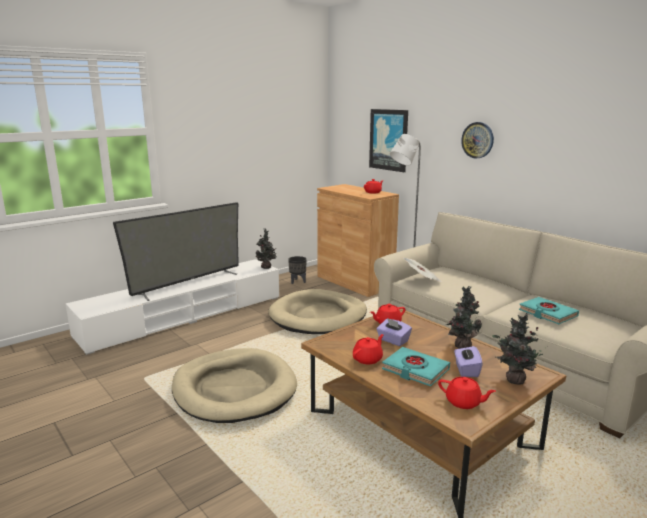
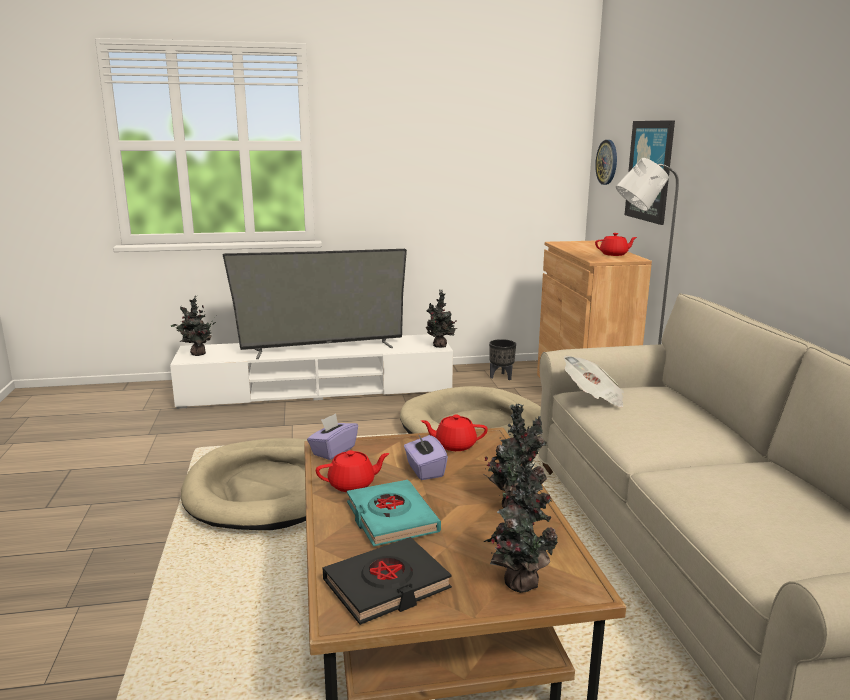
camera: 30 degrees right, 0 degrees up
(92, 307) = (197, 354): none -> potted plant
(464, 402) = (387, 586): red teapot -> black book
(466, 370) = (465, 542): purple tissue box -> purple tissue box (333, 451)
(477, 140) = (756, 170): wall clock -> wall clock (607, 162)
(547, 313) = (740, 497): turquoise book -> none

